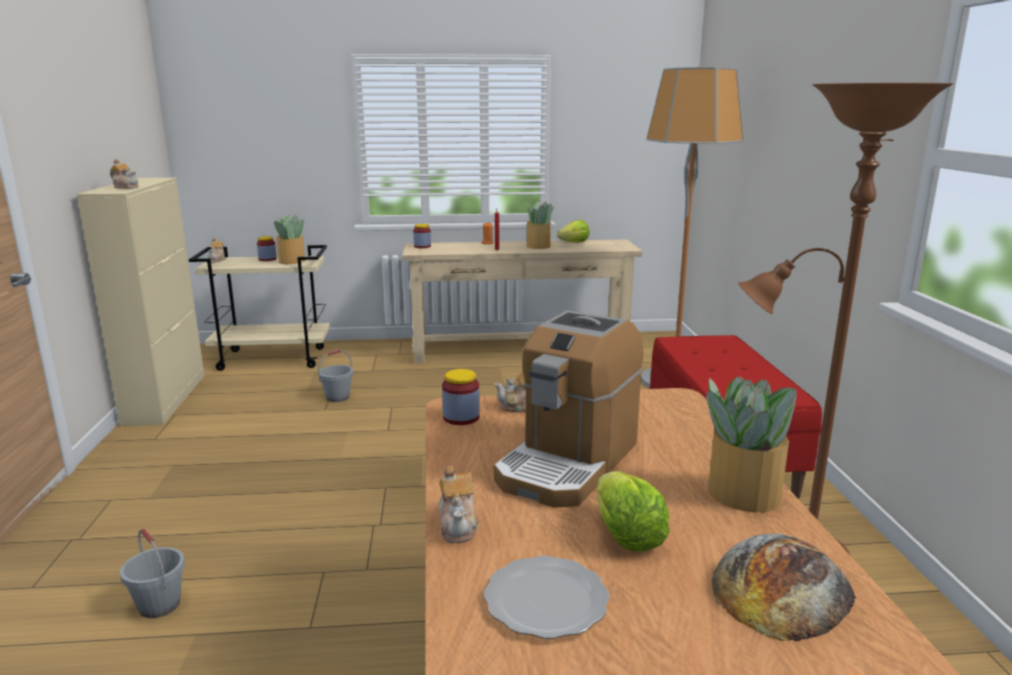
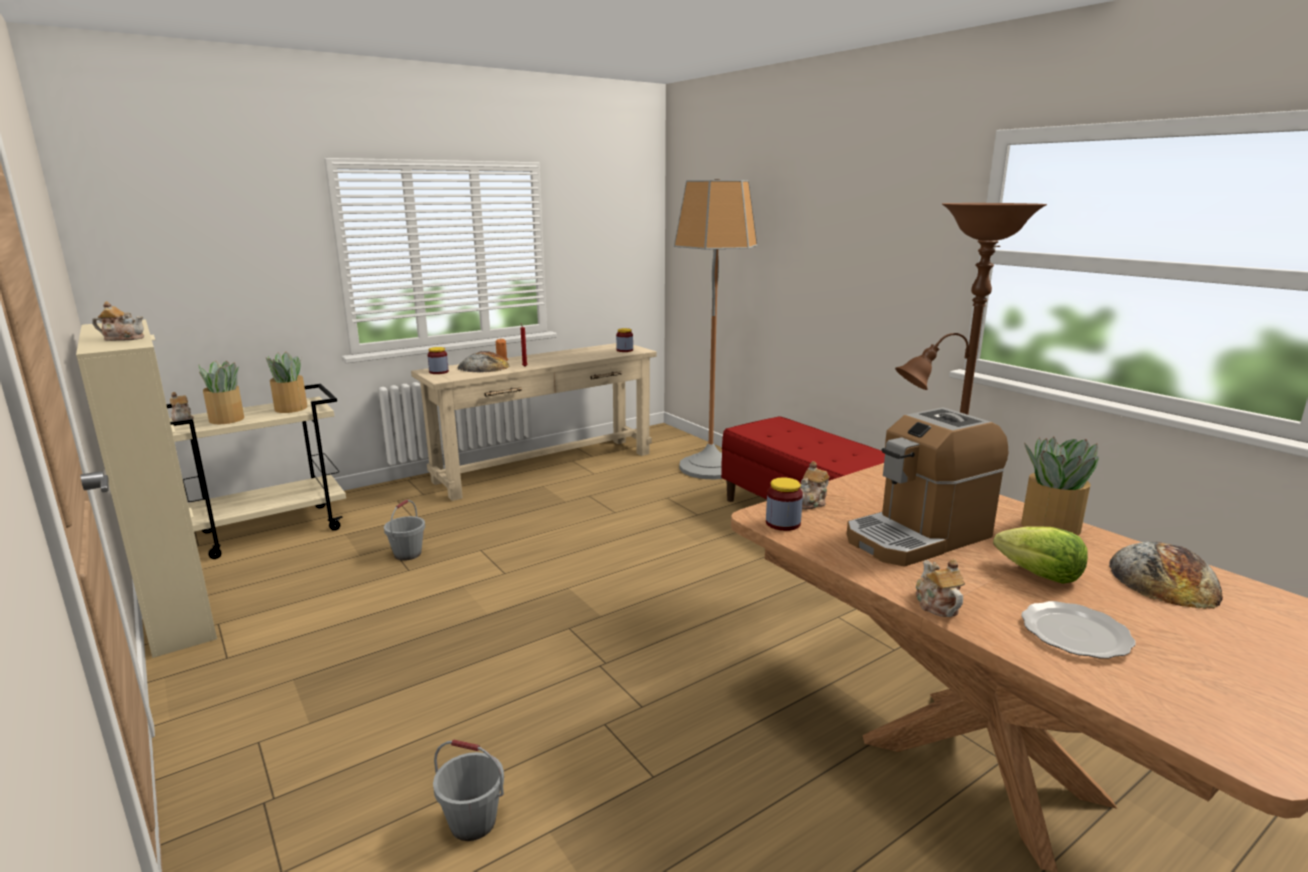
camera: 30 degrees left, 0 degrees up
(267, 259) = (253, 410): jar -> jar (624, 350)
(458, 525) = (936, 605): teapot -> teapot turned 150 degrees counterclockwise
(463, 247) = (483, 367): none -> bread
(538, 246) = (557, 357): potted plant -> potted plant (227, 419)
(568, 462) = (918, 536): coffee machine -> coffee machine turned 60 degrees clockwise
(574, 242) = (584, 350): lettuce -> none

